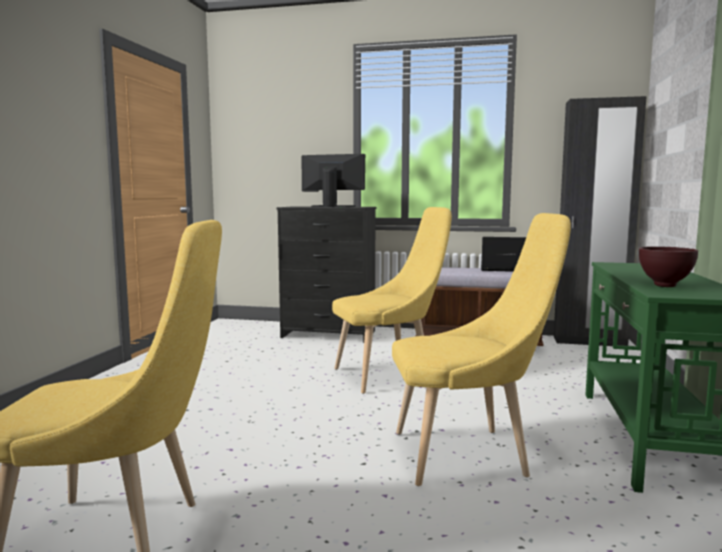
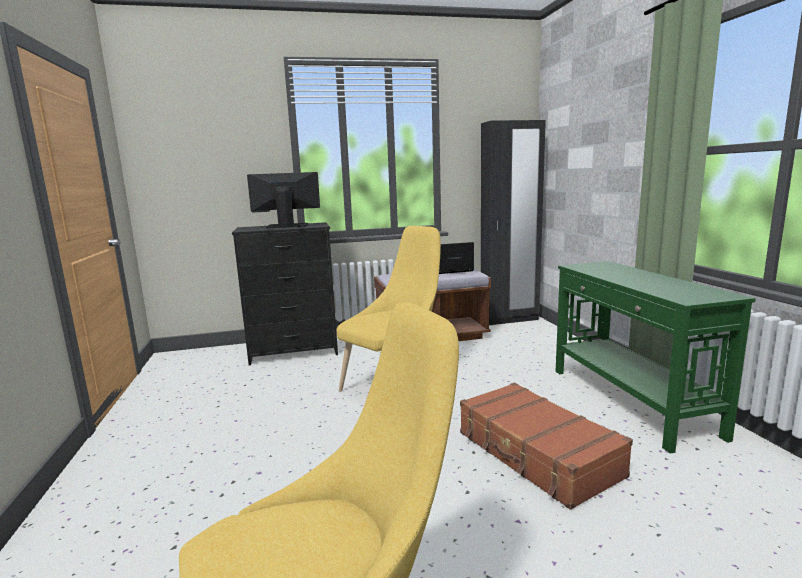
camera: 25 degrees left, 5 degrees up
(468, 454) = (536, 454): yellow chair -> brown suitcase
(666, 286) = (666, 289): brown bowl -> none

